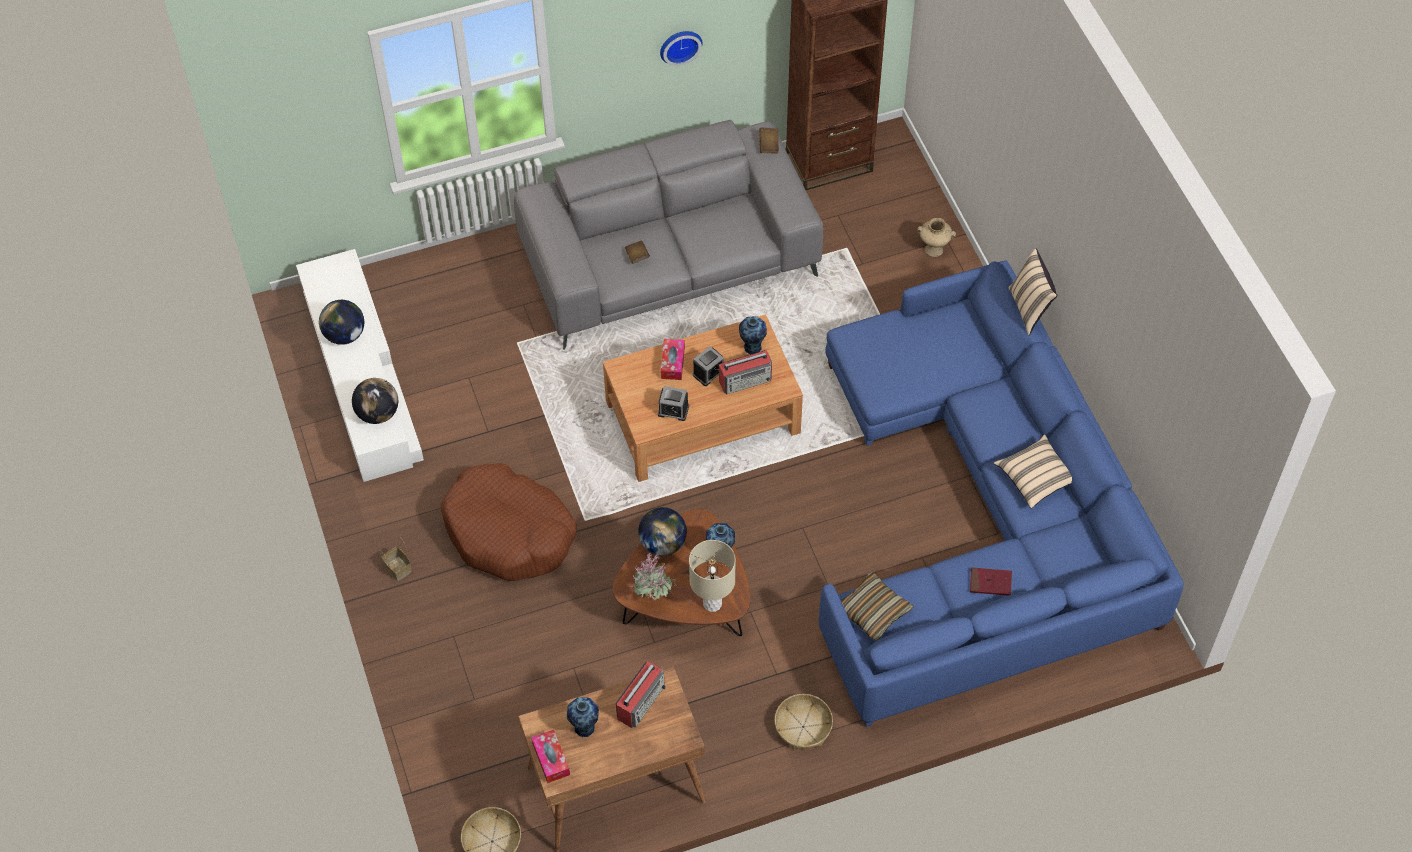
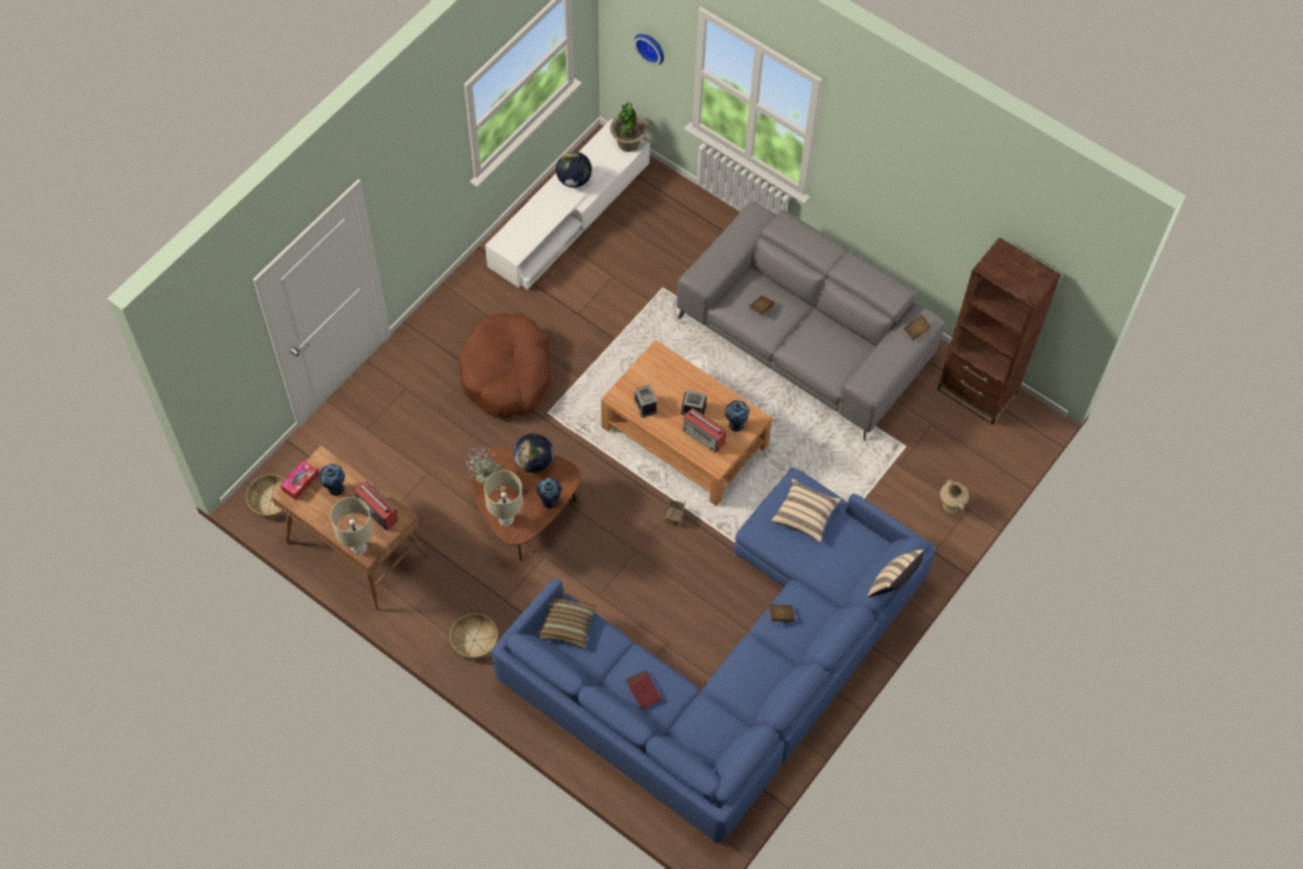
camera: 55 degrees right, 5 degrees up
(339, 266) = (628, 143): none -> potted plant
(378, 413) = (526, 236): globe -> none
(397, 568) = (435, 325): basket -> basket (673, 516)
(641, 701) = (377, 511): radio -> radio turned 135 degrees counterclockwise
(672, 363) = (685, 382): tissue box -> none
(673, 741) = (359, 547): none -> beige table lamp
(679, 45) = (908, 208): wall clock -> wall clock (651, 47)
(985, 425) = (781, 616): none -> brown book
(1036, 478) = (758, 675): beige pillow -> beige pillow (805, 515)

